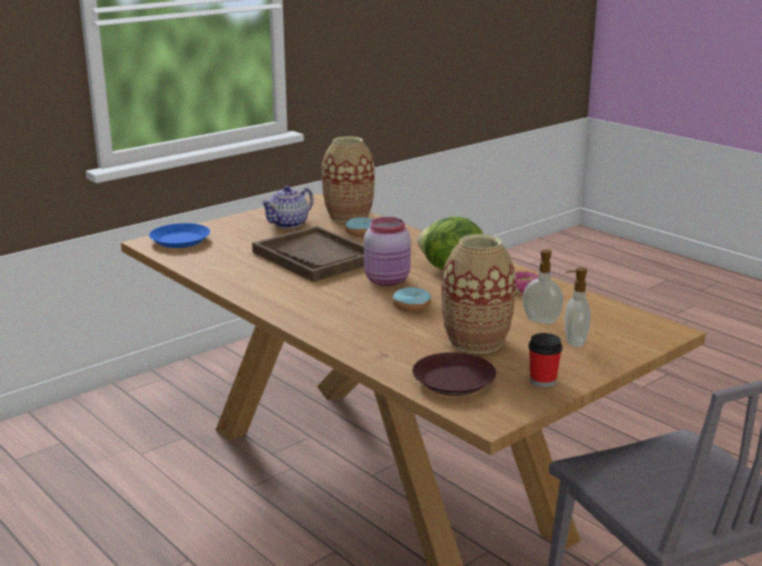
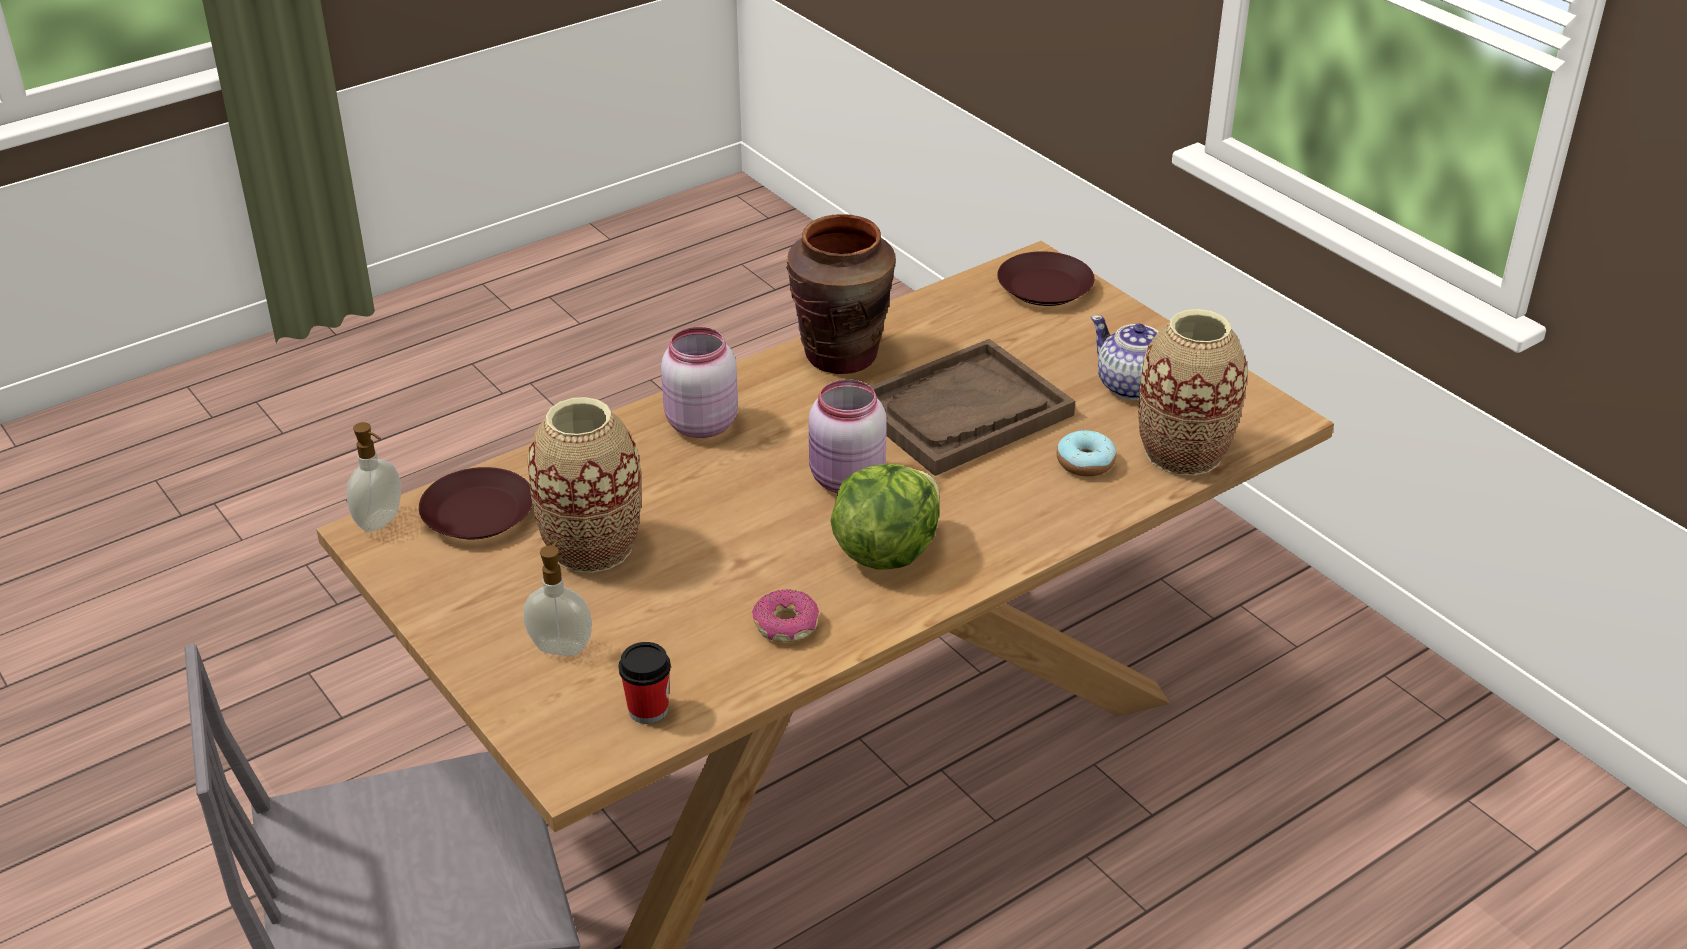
camera: 95 degrees right, 15 degrees up
(180, 240) = (1046, 287): blue plate -> brown plate
(253, 286) = (841, 355): none -> brown vase
(334, 320) = (699, 424): none -> pink jar
(411, 306) = (734, 496): donut -> none
(541, 320) = (649, 625): soap dispenser -> soap dispenser (381, 521)
(542, 381) = (447, 593): cup -> cup (648, 710)

